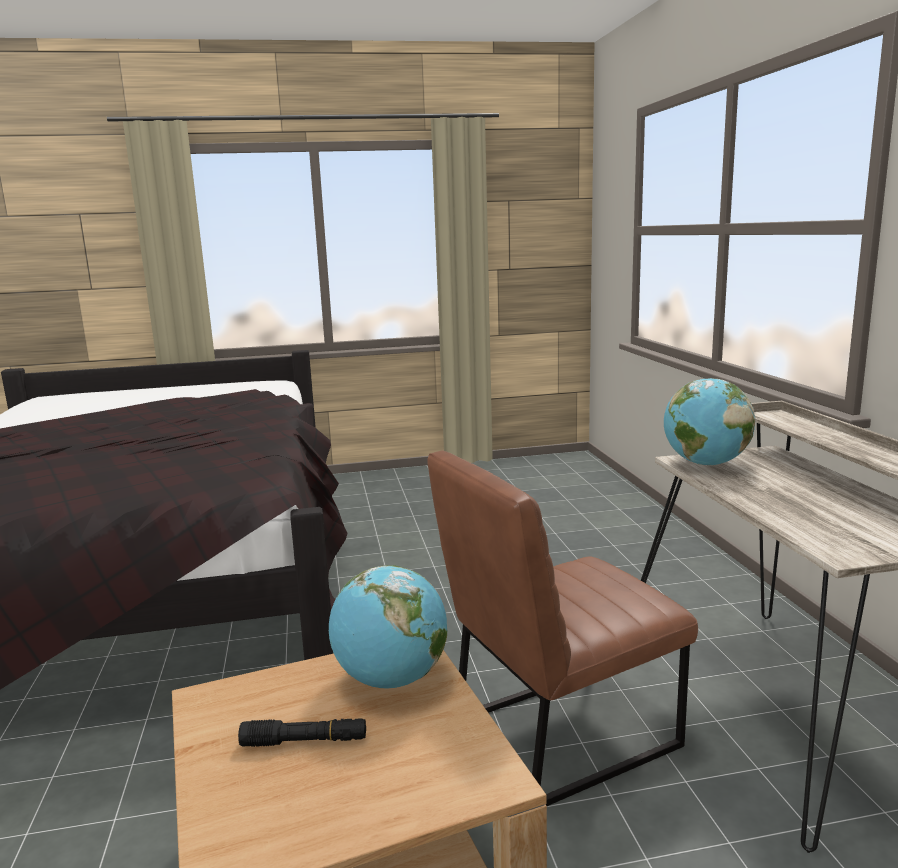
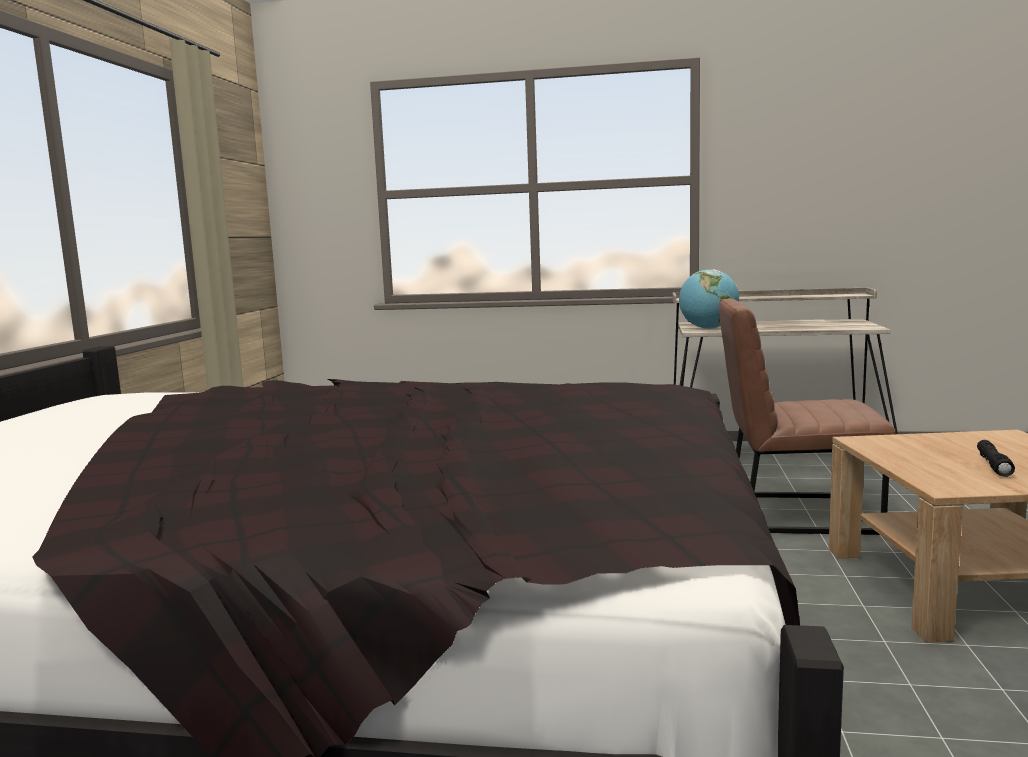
camera: 70 degrees left, 5 degrees down
(391, 679) = (906, 446): globe -> none
(558, 734) = (795, 513): brown chair -> brown chair turned 105 degrees clockwise

